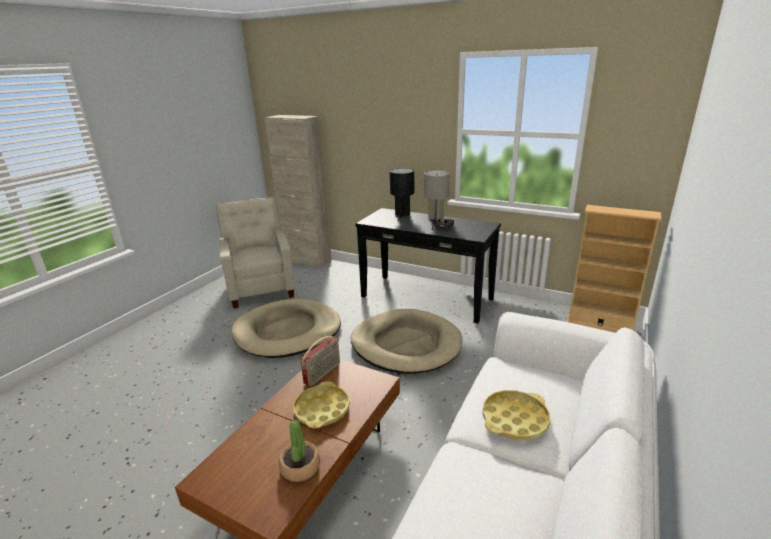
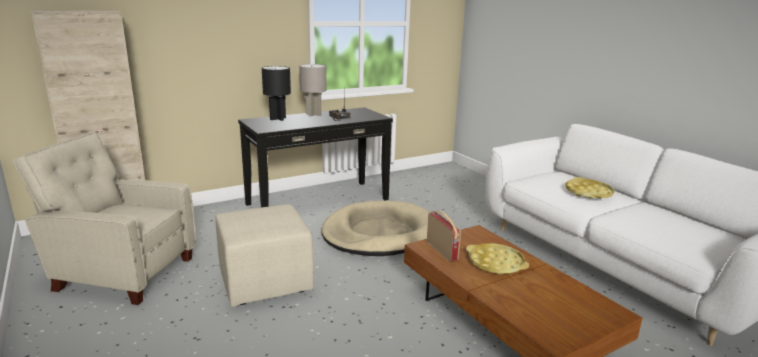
camera: 60 degrees left, 5 degrees down
(288, 332) = (266, 281): beige dog bed -> beige ottoman
(300, 467) = (565, 289): potted plant -> none
(599, 325) = (443, 171): beige bookcase -> none

